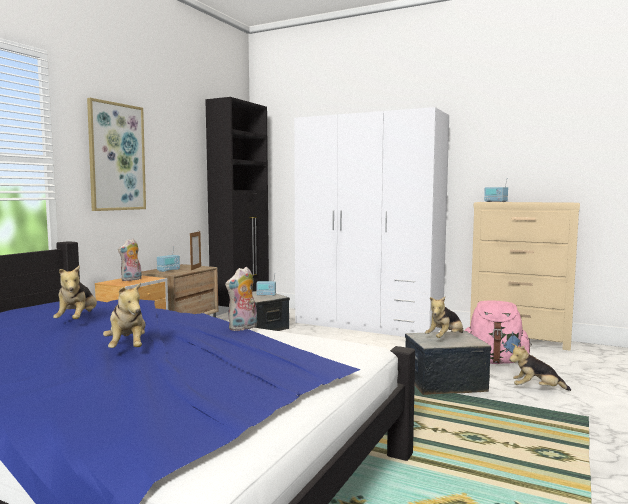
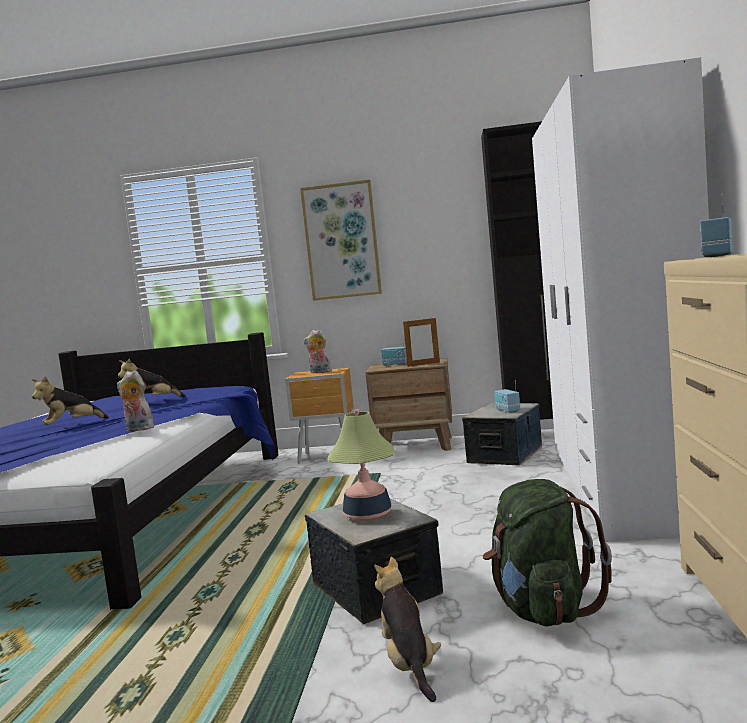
camera: 70 degrees right, 0 degrees up
(445, 338) = (368, 515): plush toy -> table lamp
(494, 361) = (543, 610): pink backpack -> green backpack

